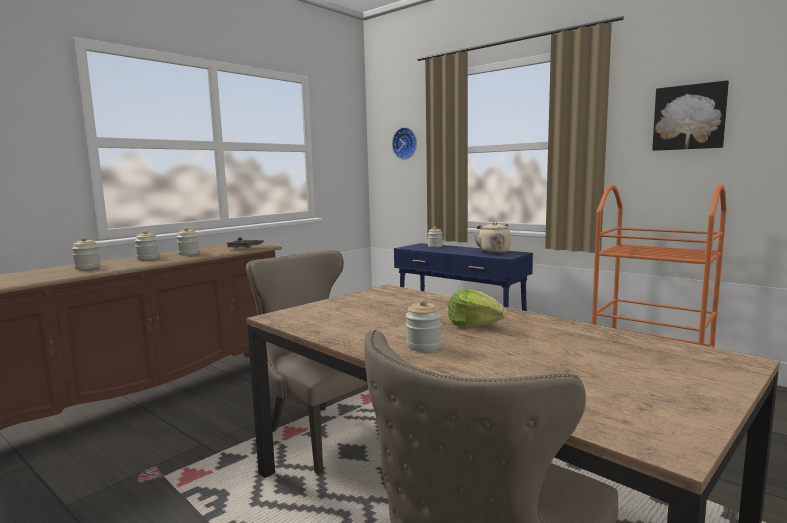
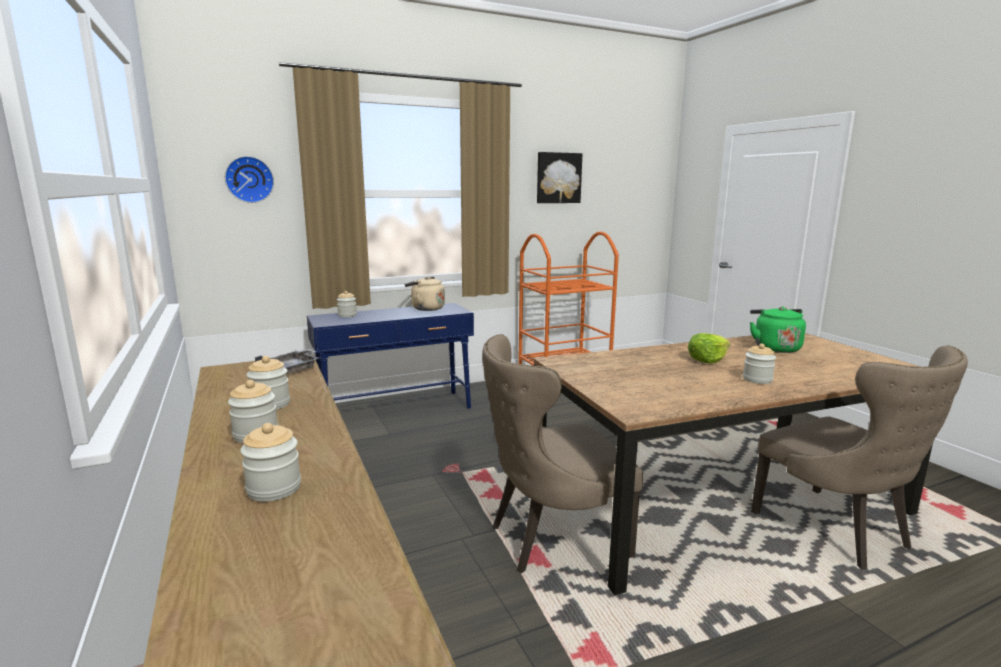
camera: 65 degrees left, 5 degrees up
(606, 349) = (774, 348): none -> green kettle

